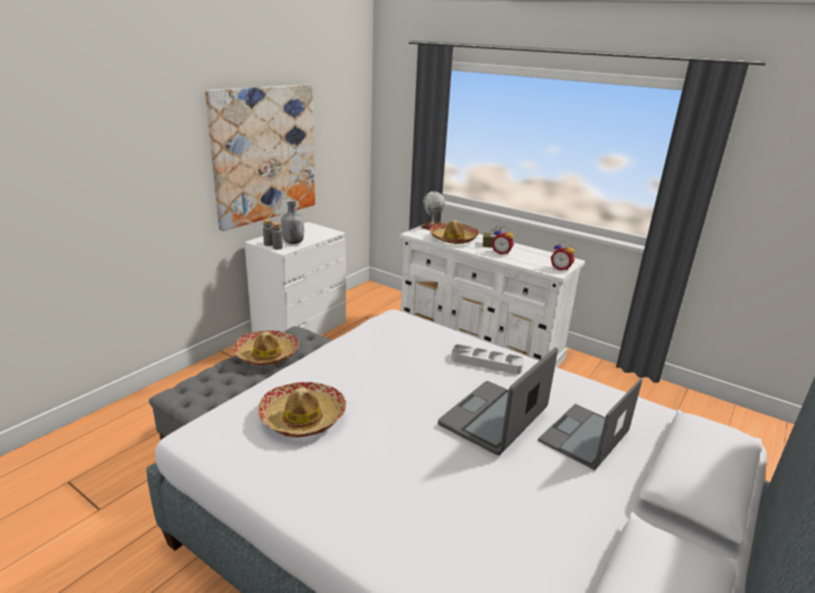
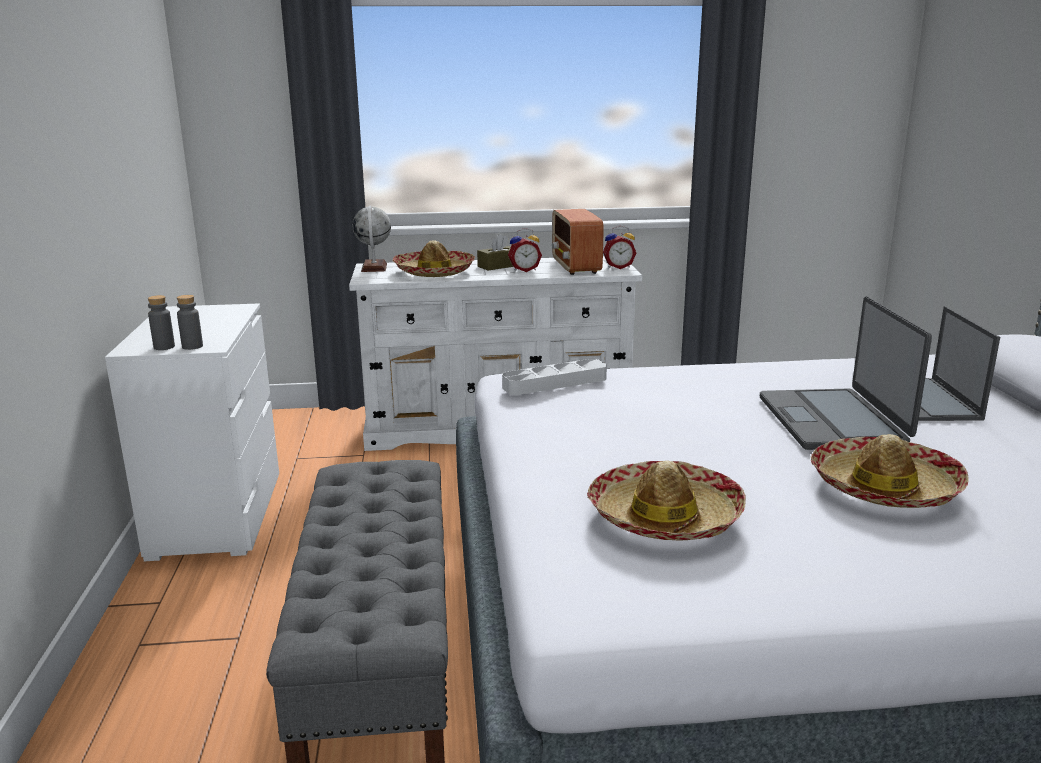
camera: 40 degrees left, 5 degrees down
(265, 154) = (94, 171): picture -> none
(267, 354) = (363, 514): hat -> hat (884, 487)
(293, 242) = (203, 334): grey bottle -> none
(486, 363) = (712, 381): grey tray -> grey tray (555, 383)
(537, 259) = (576, 266): none -> radio

